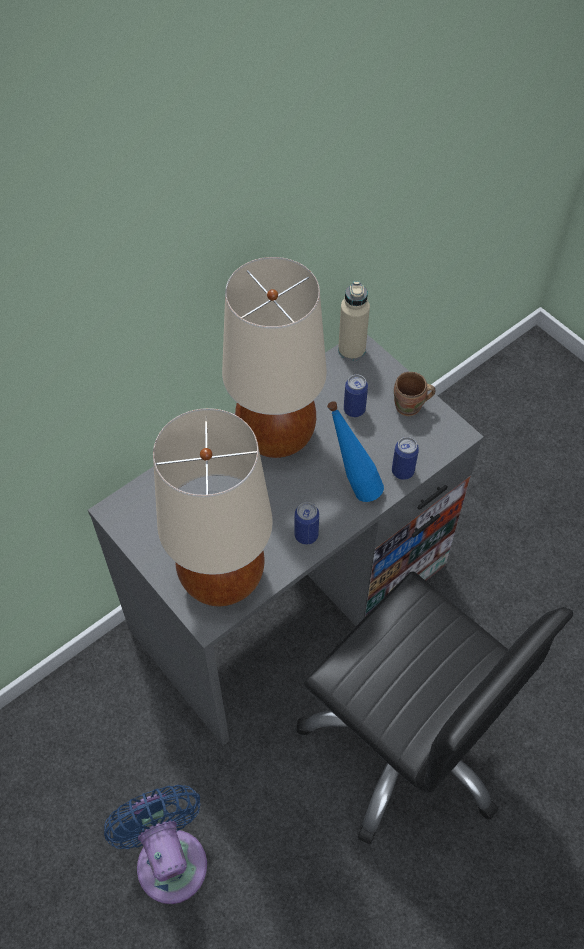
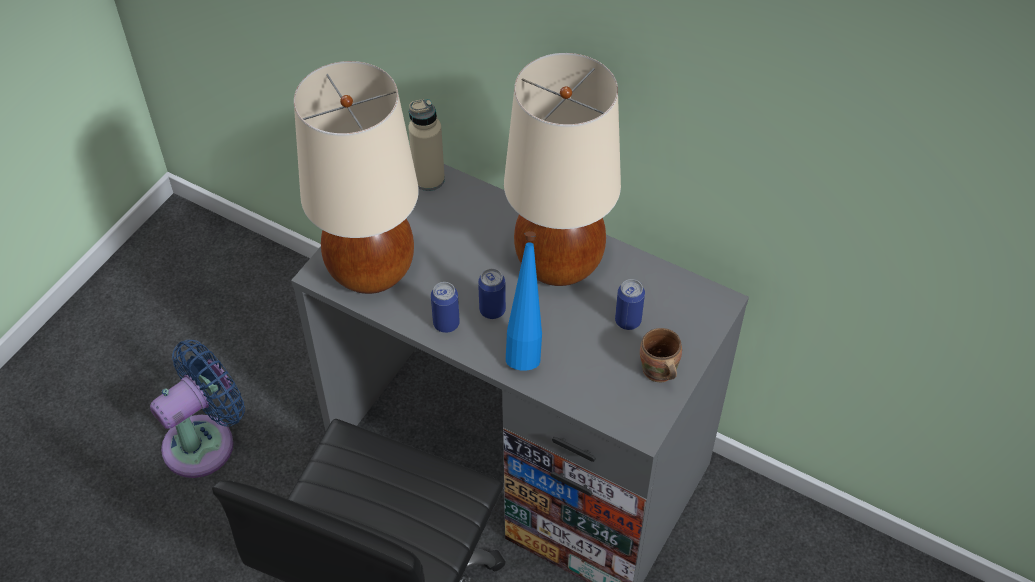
camera: 70 degrees right, 5 degrees down
(351, 350) = (711, 296): beige bottle -> beige bottle (429, 179)
(402, 471) = (565, 388): can -> can (492, 310)

